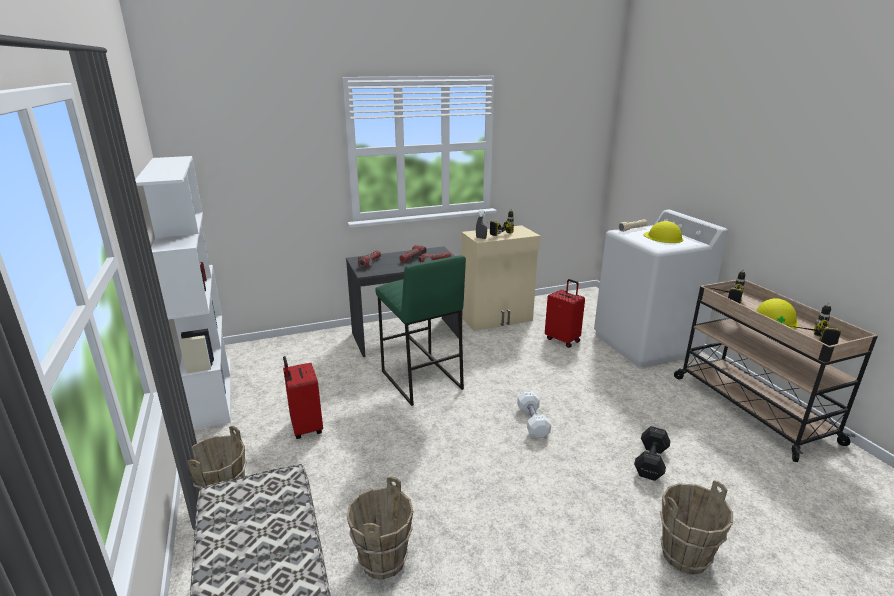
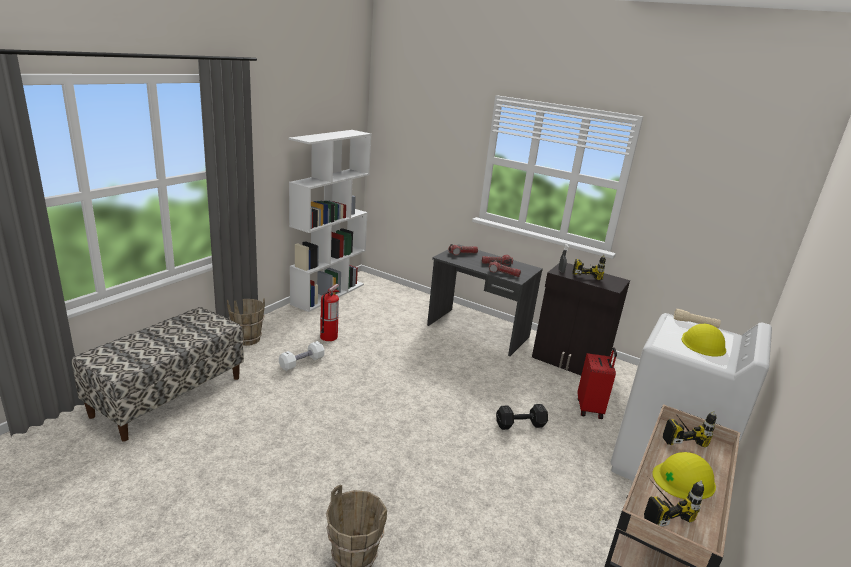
camera: 50 degrees right, 0 degrees up
(305, 428) = (329, 337): red suitcase -> fire extinguisher
(382, 560) = (242, 410): brown bucket -> none
(420, 380) = (430, 358): green stool -> none
(497, 319) = (569, 362): beige cabinet -> black cabinet
(532, 422) = (440, 428): white dumbbell -> white dumbbell (302, 363)
(651, 461) = (460, 512): black dumbbell -> black dumbbell (521, 425)

